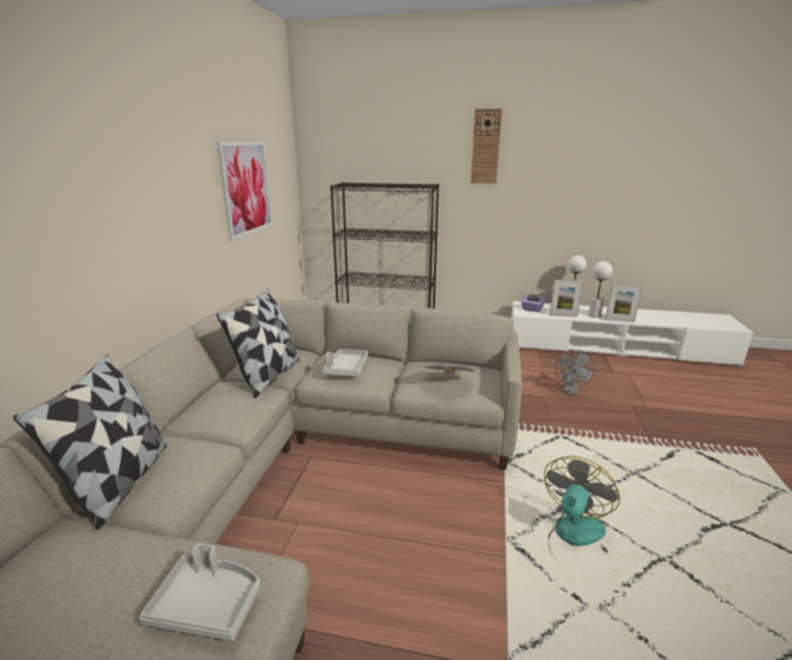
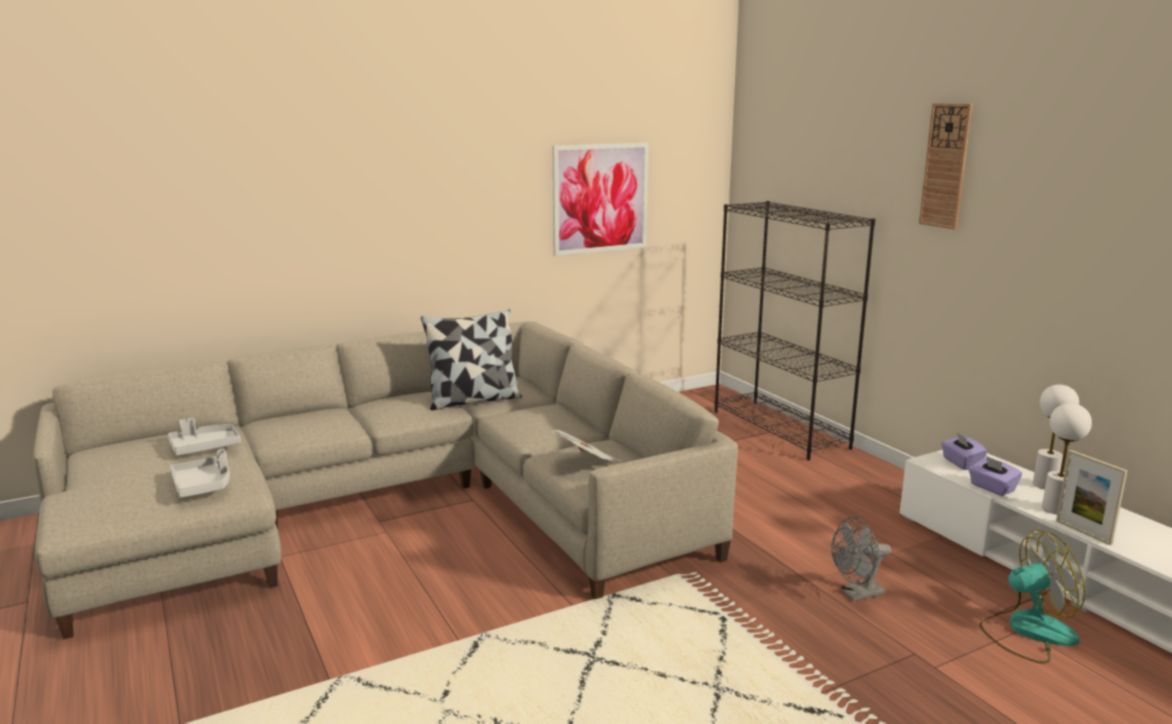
camera: 50 degrees right, 5 degrees down
(121, 482) = (280, 420): pillow -> none
(346, 369) = (532, 418): grey tray -> grey tray (204, 447)
(563, 316) = (992, 488): picture frame -> purple tissue box
(576, 539) = (532, 675): fan -> fan (1027, 631)

